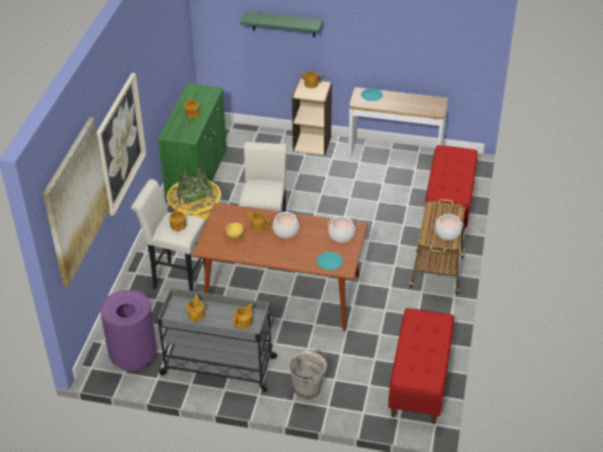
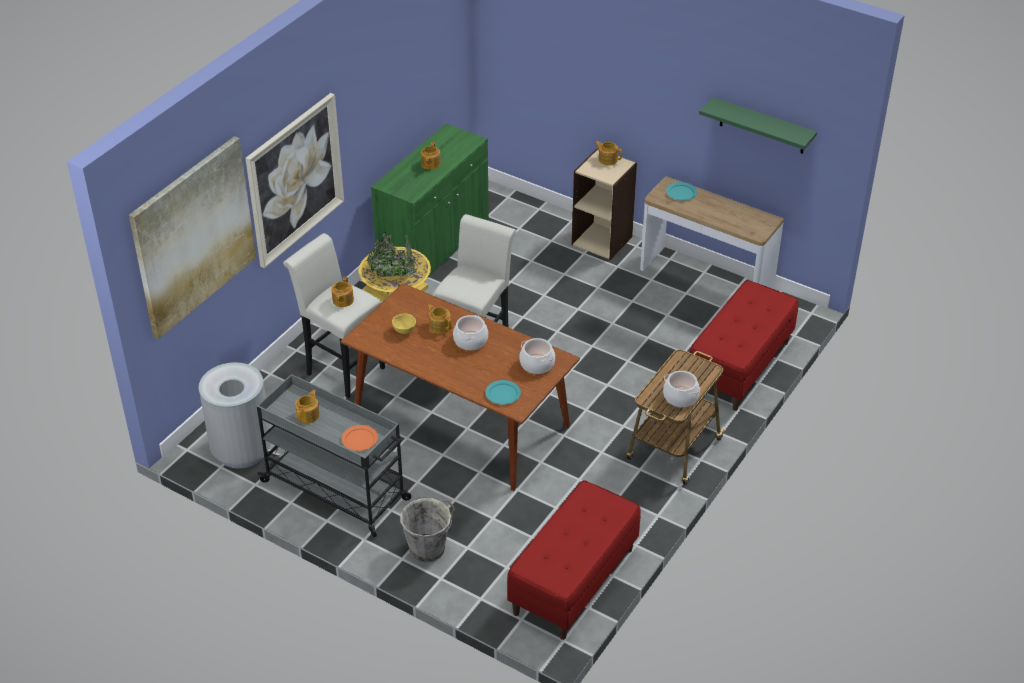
camera: 20 degrees right, 0 degrees up
(133, 357) = (241, 450): purple trash can -> grey trash can
(244, 322) = (359, 439): teapot -> orange plate
(283, 24) = (583, 71): green shelf -> green shelf (762, 126)

